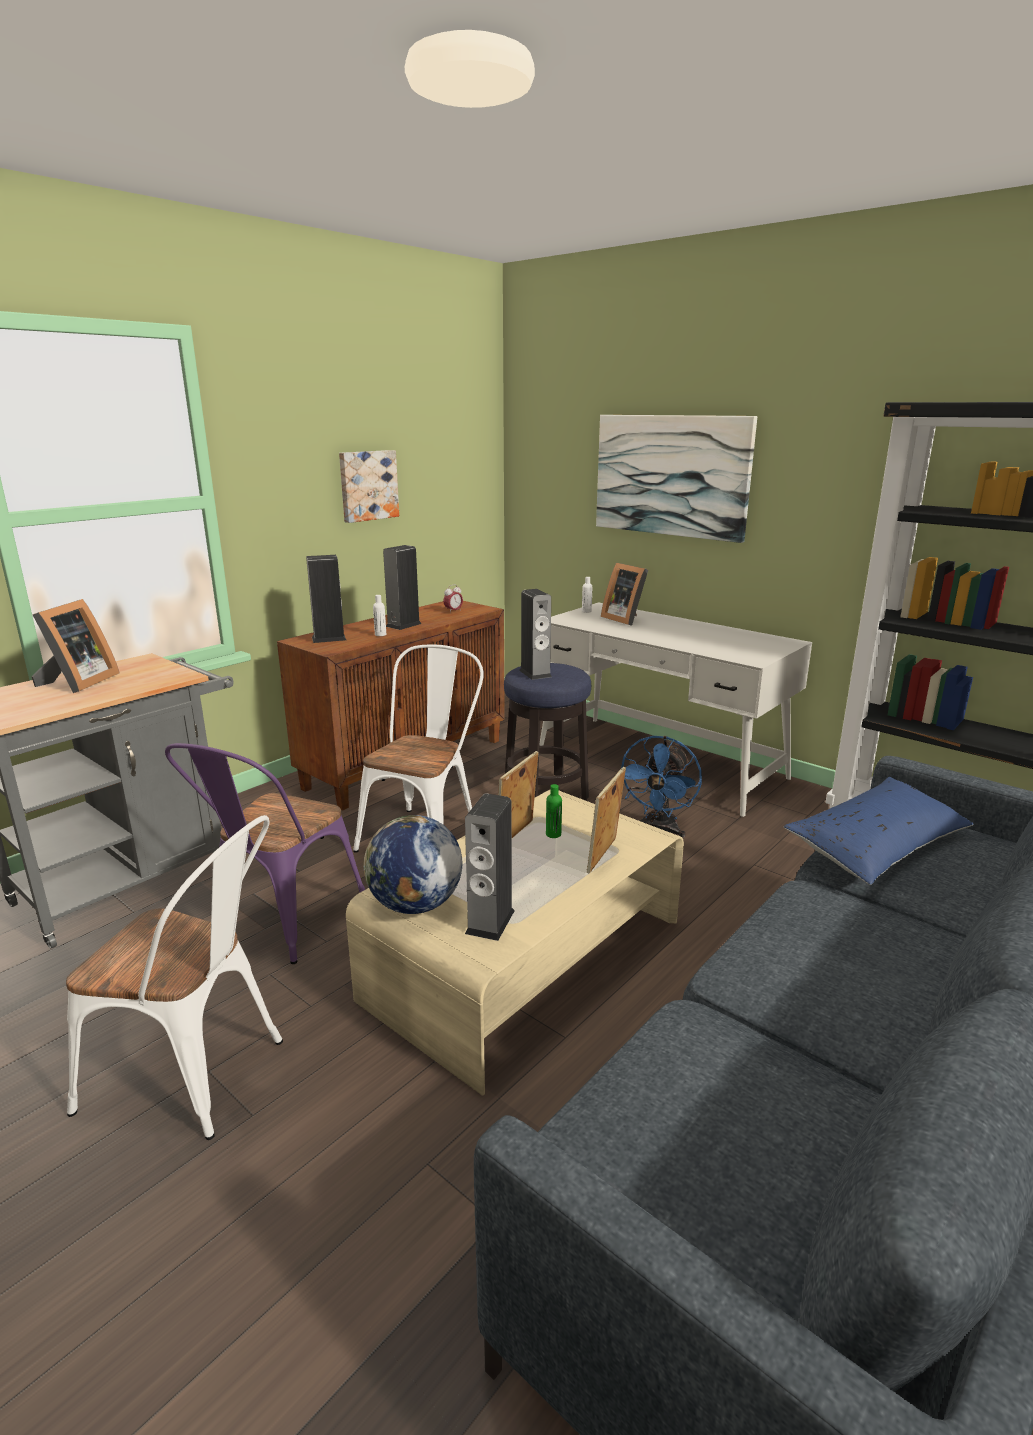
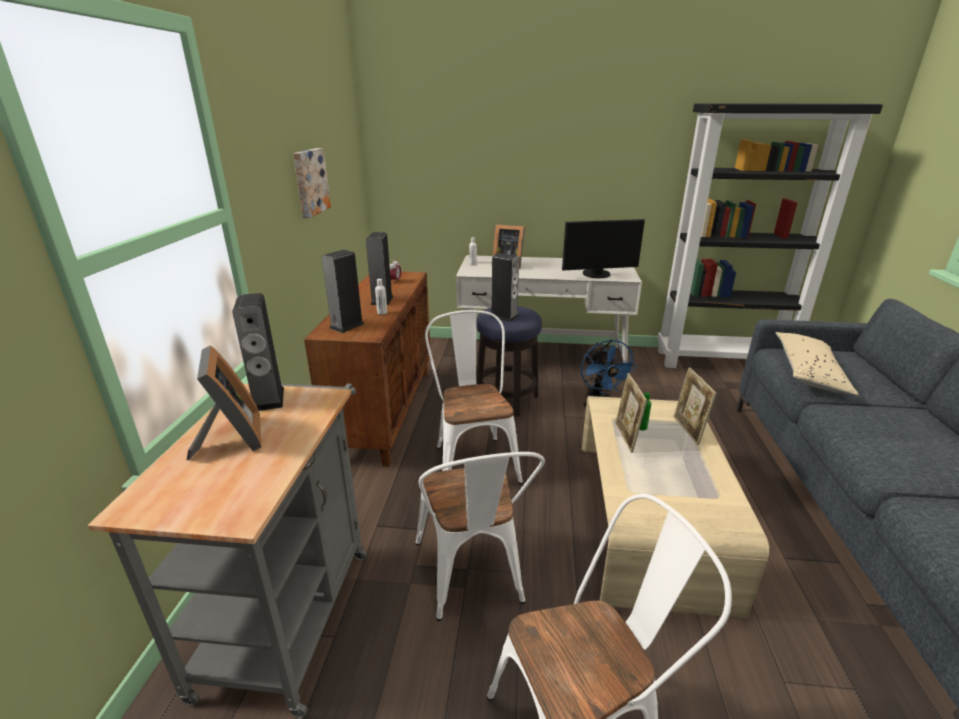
camera: 35 degrees left, 5 degrees up
(281, 925) = (473, 578): purple chair -> white chair
(414, 905) = (654, 514): globe -> none
(490, 922) = (708, 502): speaker -> speaker (268, 399)
(671, 475) = (521, 157): picture -> none
(717, 649) = (597, 275): none -> monitor
(876, 845) = (809, 372): blue pillow -> beige pillow

